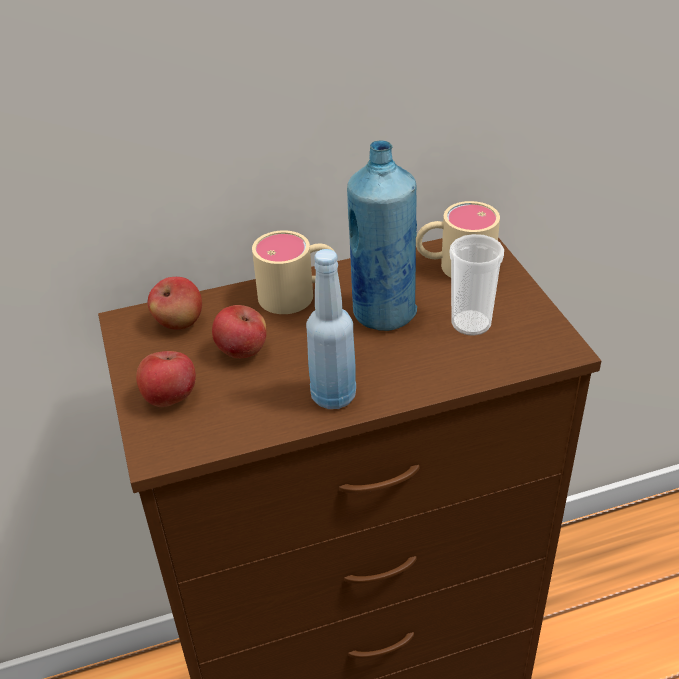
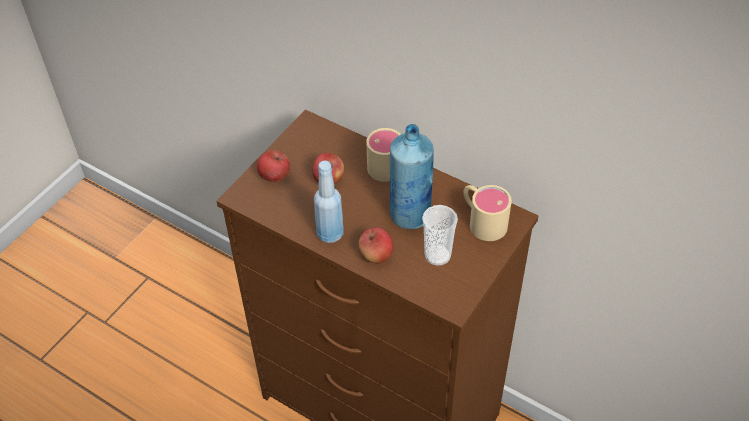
camera: 50 degrees right, 10 degrees up
(179, 323) = (326, 142): apple -> apple (376, 255)

